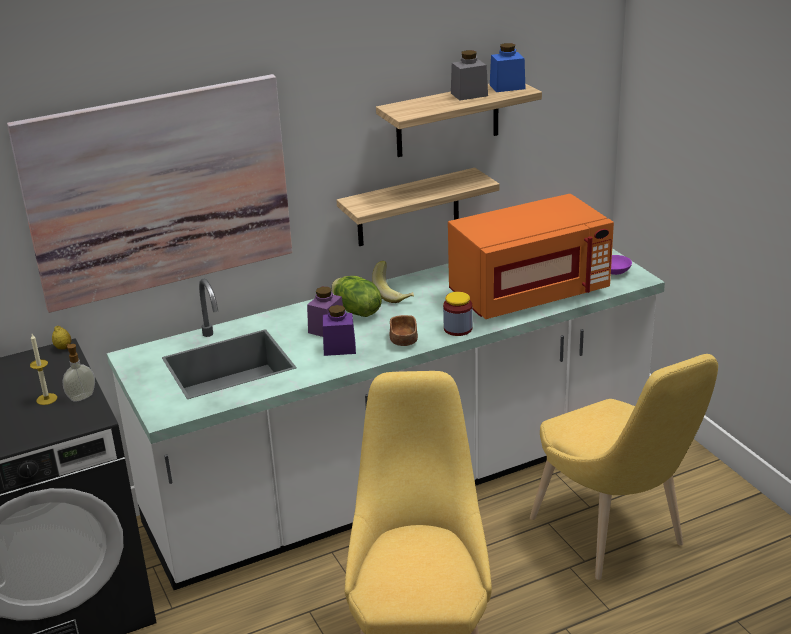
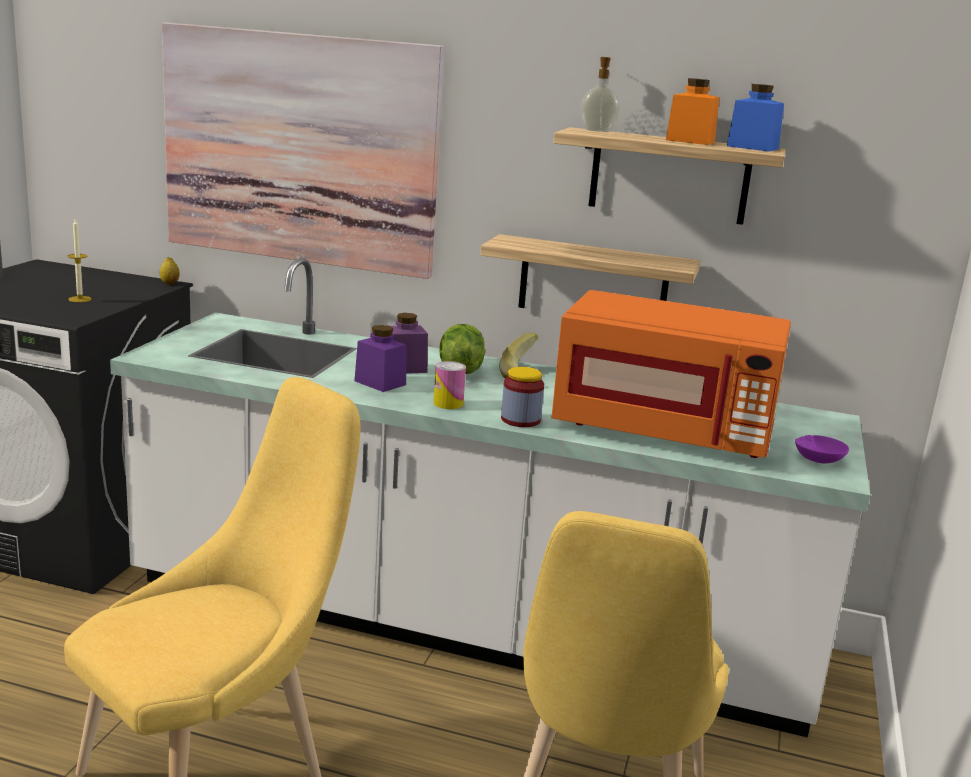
camera: 40 degrees right, 10 degrees down
(81, 396) = (100, 307): soap dispenser -> soap dispenser (597, 130)
(403, 340) = (448, 403): brown bowl -> can
(469, 94) = (690, 141): grey jar -> orange jar

